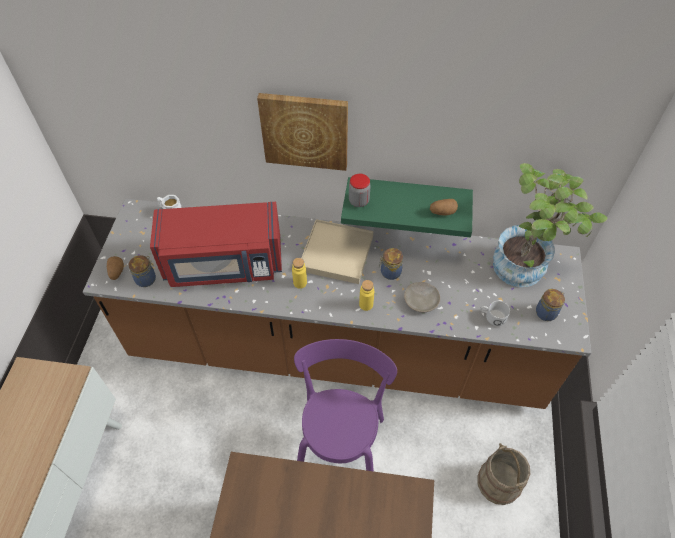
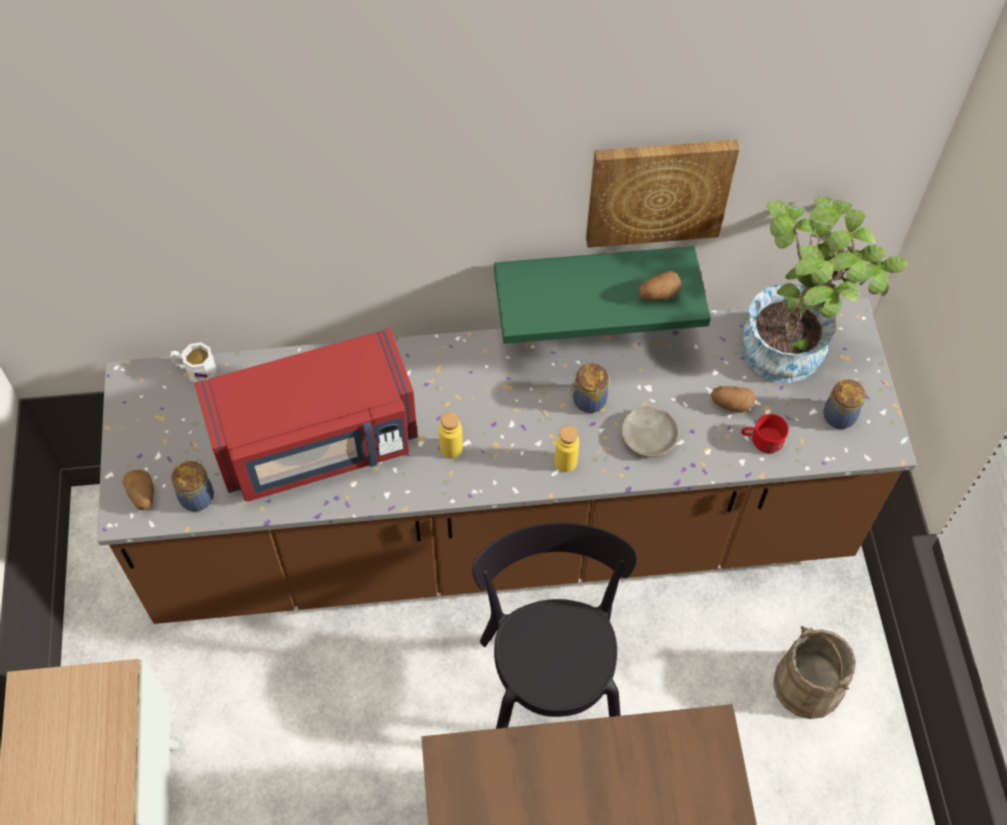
camera: 15 degrees left, 5 degrees up
(305, 130) = (422, 209): picture -> picture (658, 190)
(336, 253) = (494, 387): beige tray -> none
(341, 442) = (549, 683): purple chair -> black chair
(359, 201) = (523, 302): jar -> none
(478, 292) = (731, 404): none -> potato
(492, 317) = (761, 439): white mug -> red mug

